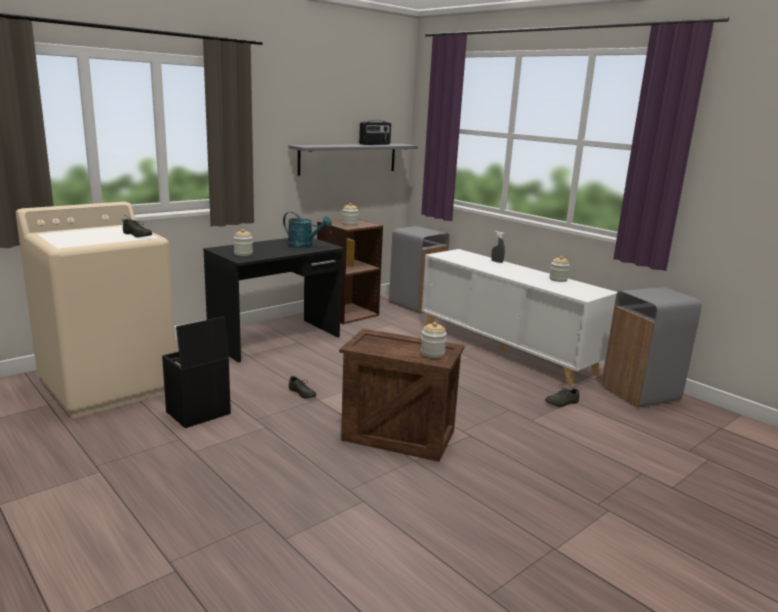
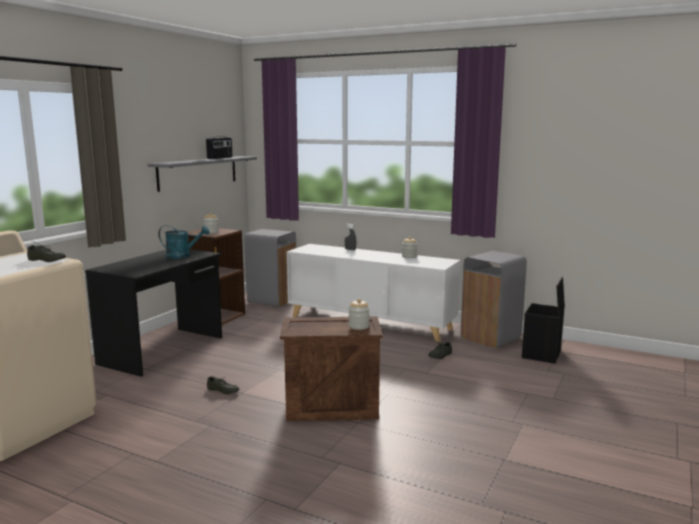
camera: 20 degrees left, 5 degrees down
(197, 413) = (134, 428): black storage box -> black storage box (542, 355)
(243, 254) = (132, 269): jar -> none

